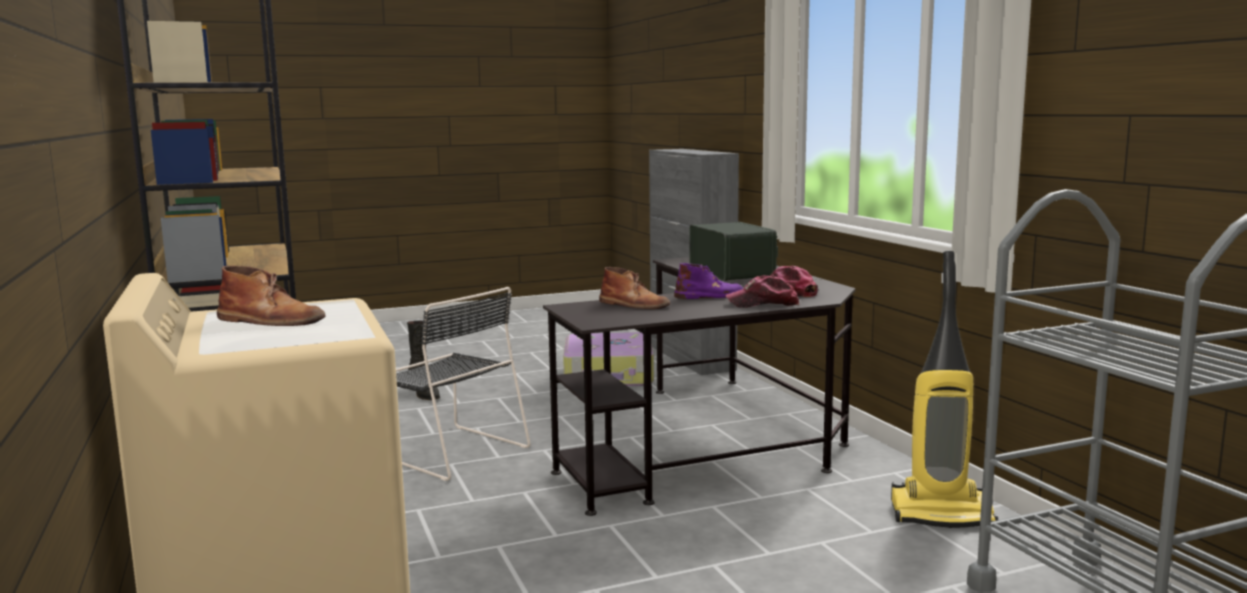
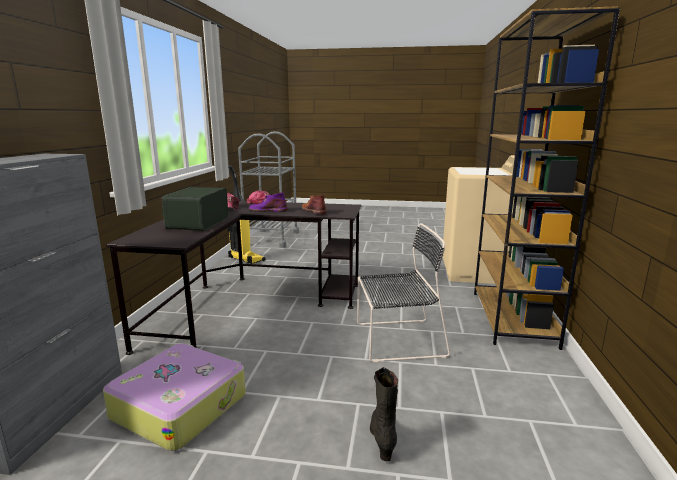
camera: 150 degrees left, 5 degrees up
(271, 321) = (484, 171): brown boot -> none
(449, 450) = (396, 339): black chair -> black chair turned 105 degrees clockwise

